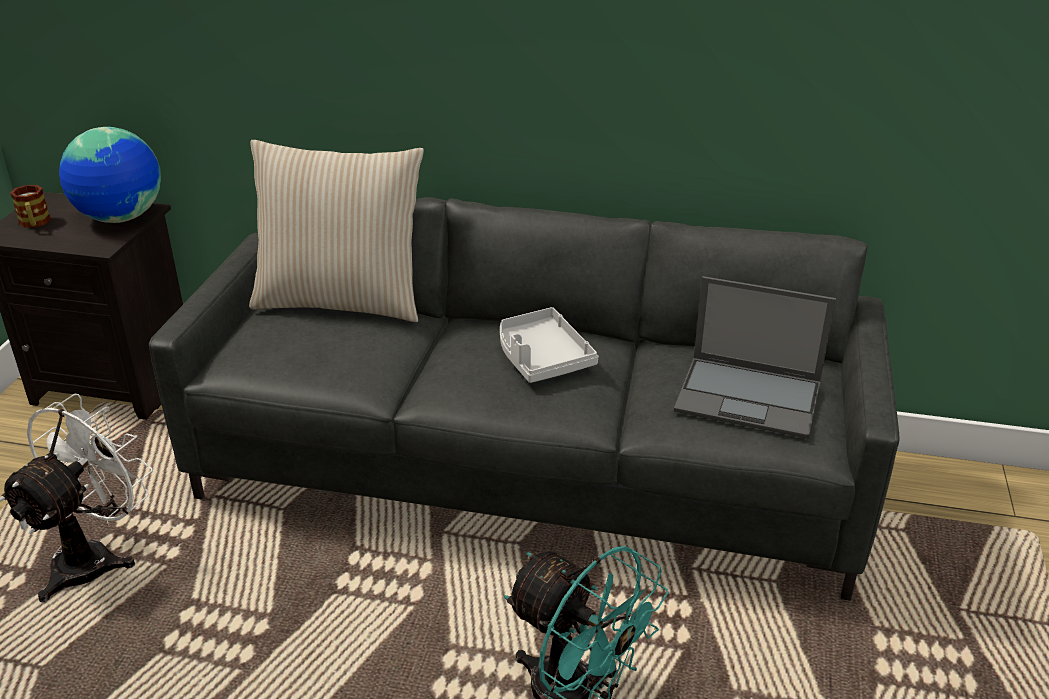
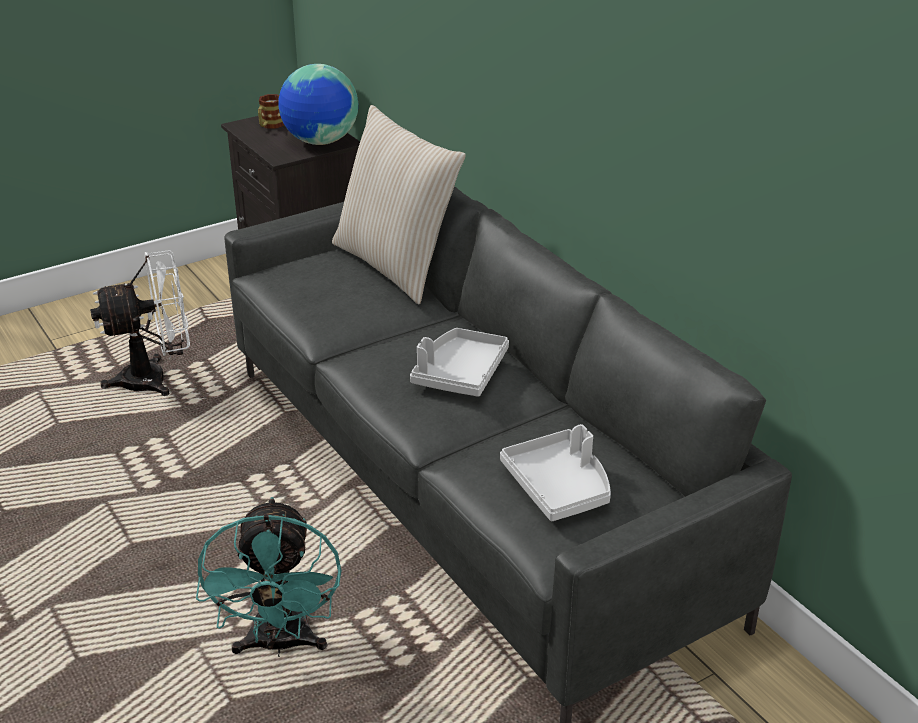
camera: 45 degrees right, 0 degrees up
(750, 397) = (559, 486): laptop -> grey tray

